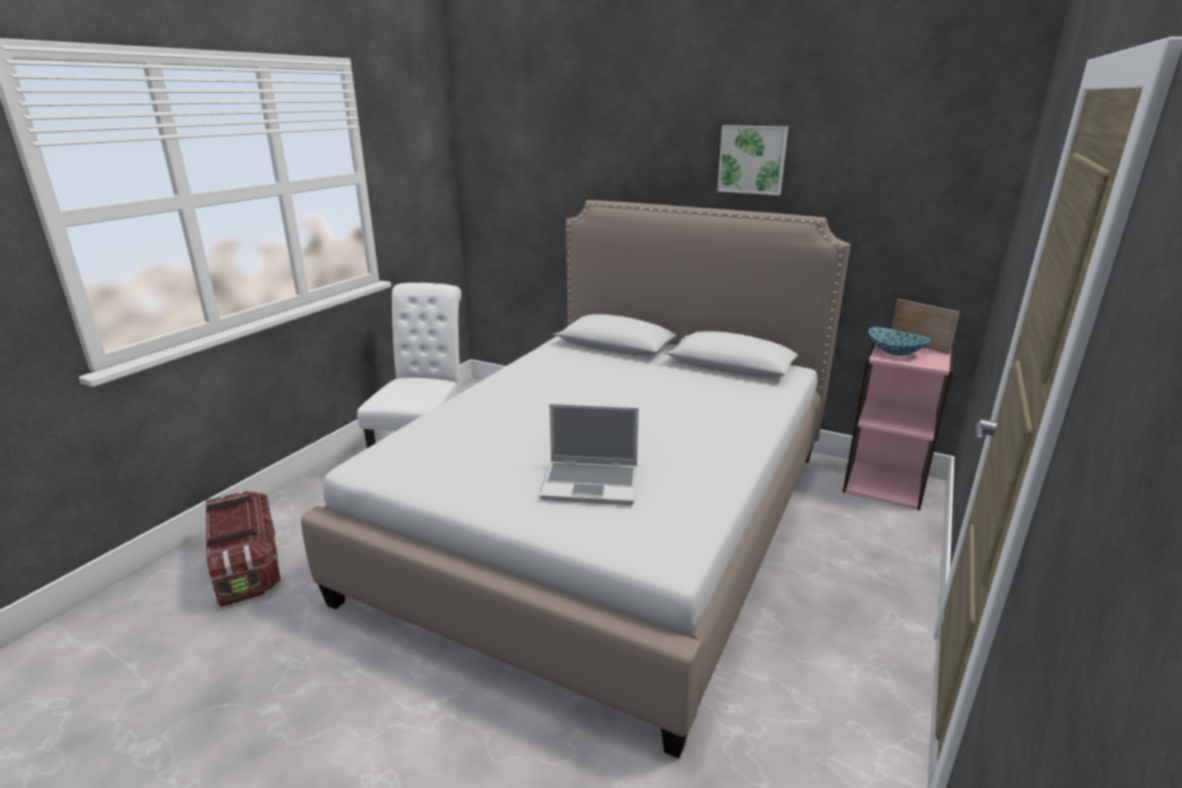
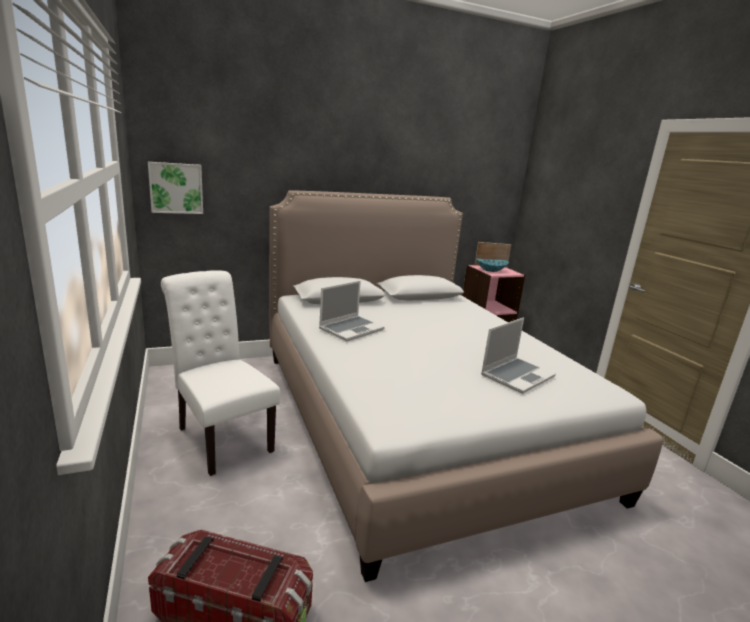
camera: 50 degrees left, 5 degrees down
(545, 378) = (351, 329): none -> laptop
(752, 159) = (401, 162): picture -> picture (176, 188)

